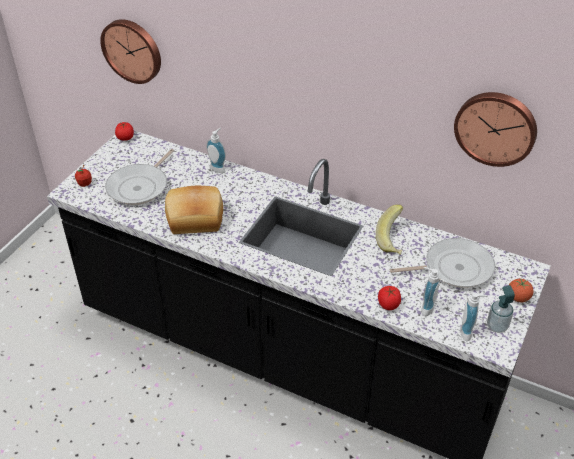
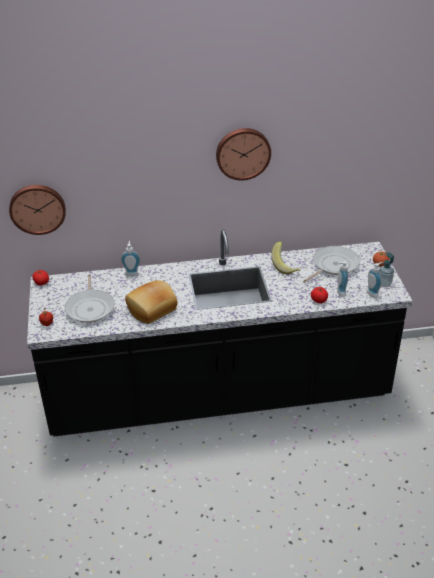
camera: 35 degrees left, 5 degrees down
(496, 127) = (331, 163): wall clock -> wall clock (243, 153)

